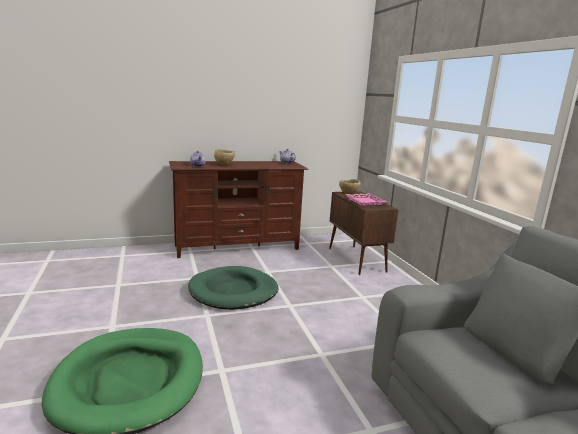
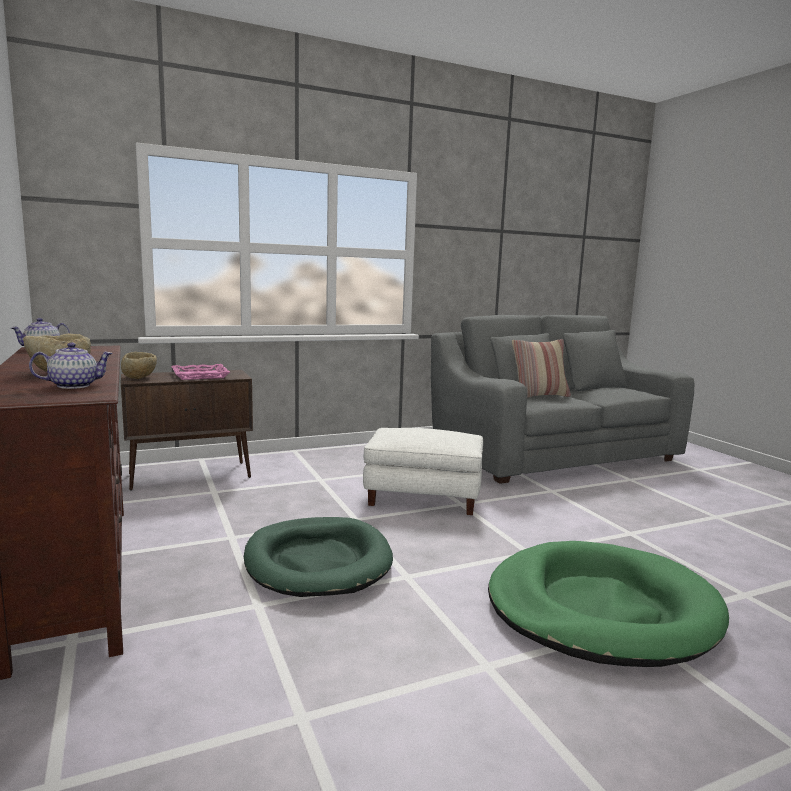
camera: 95 degrees left, 5 degrees down
(337, 338) = (424, 496): none -> white ottoman
(495, 358) = (539, 396): none -> pillow

